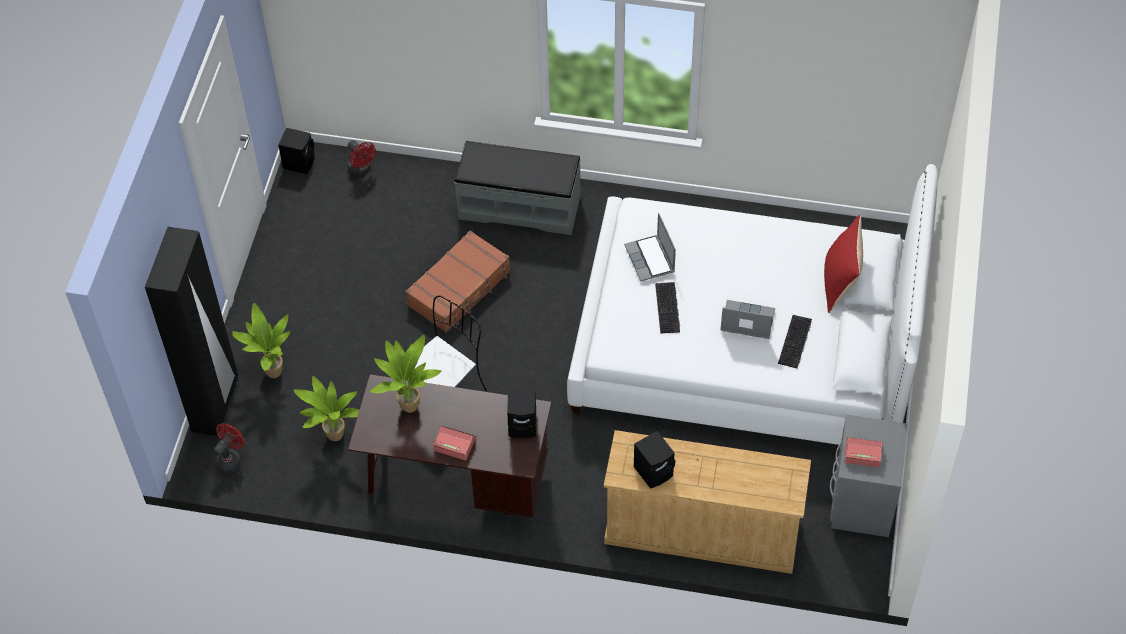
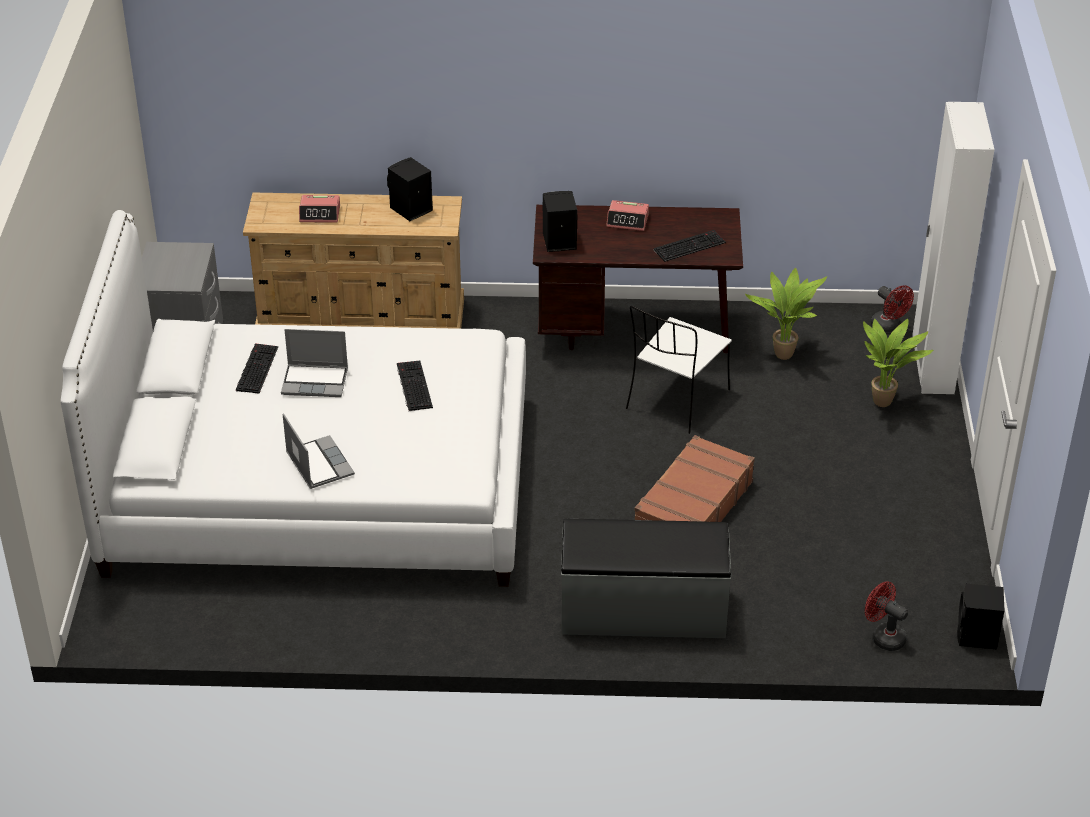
camera: 170 degrees right, 15 degrees down
(216, 405) = (932, 368): black wardrobe -> white wardrobe
(230, 458) = (889, 327): red fan -> red fan turned 60 degrees counterclockwise
(408, 404) = (689, 245): potted plant -> keyboard
(650, 259) = (441, 429): laptop -> laptop (318, 464)
(840, 282) = (197, 431): red pillow -> none
(862, 453) = (185, 262): alarm clock -> alarm clock (320, 214)

